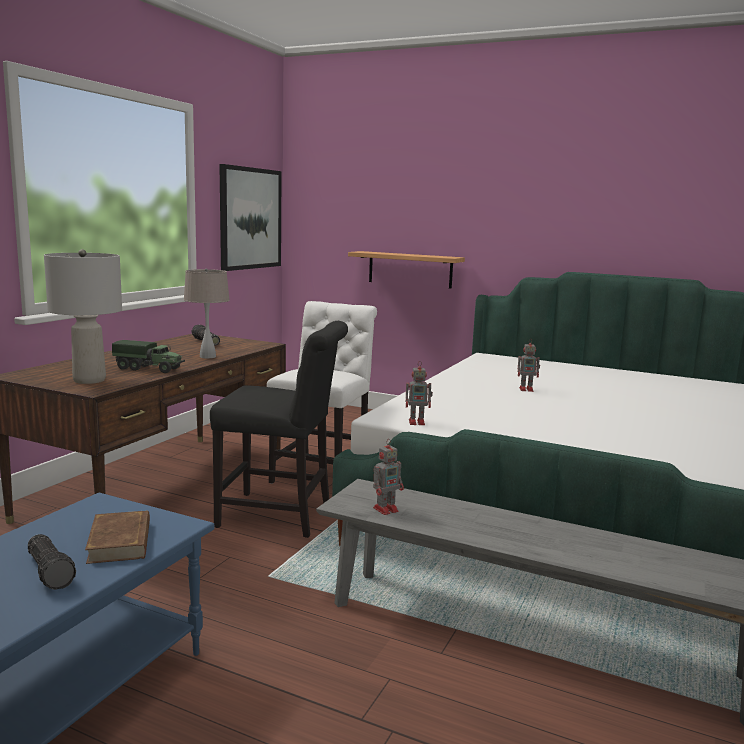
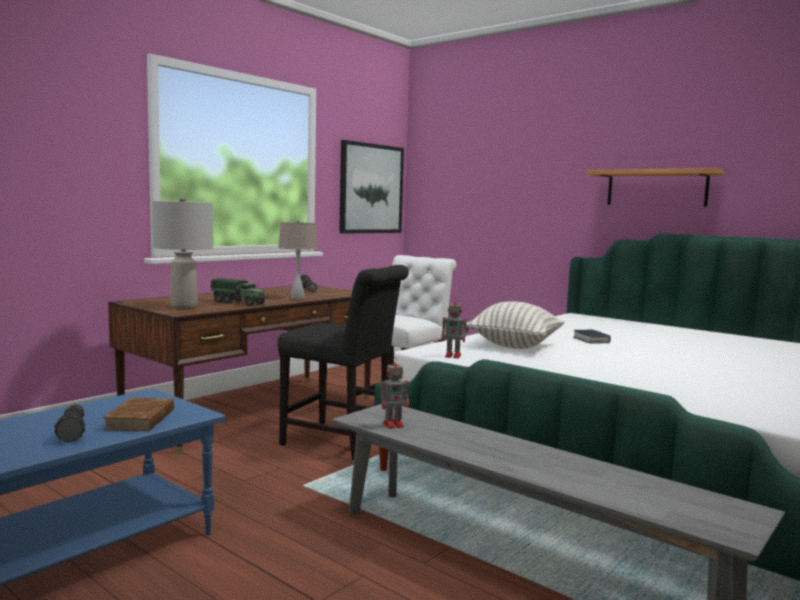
camera: 15 degrees right, 5 degrees down
(410, 269) = (513, 234): shelf -> shelf (656, 188)
(463, 402) = (514, 345): none -> pillow
(527, 389) = (591, 340): toy robot -> book

